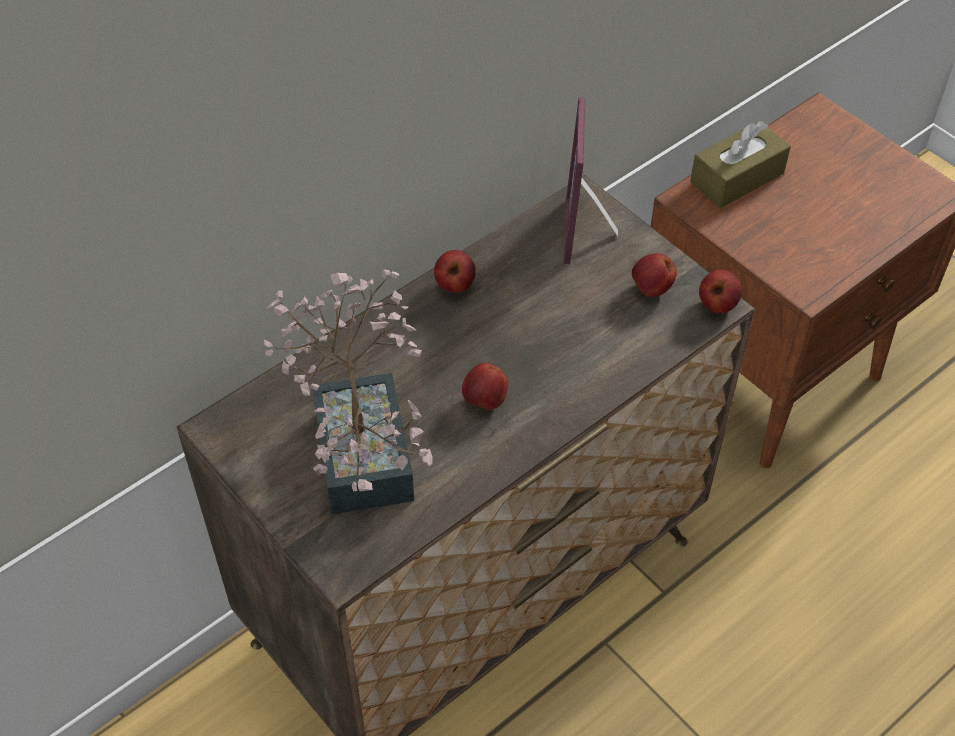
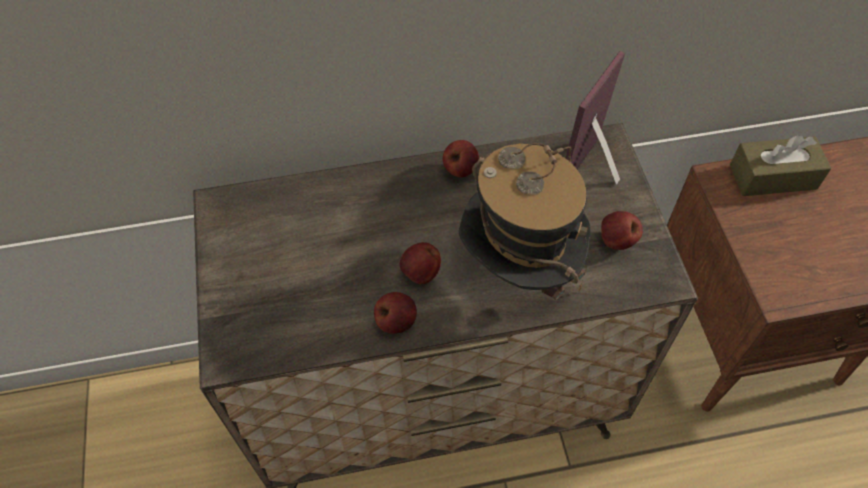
camera: 30 degrees right, 5 degrees up
(363, 441) = (310, 263): potted plant -> none
(577, 355) = (518, 269): none -> hat
(717, 305) = (665, 279): apple -> apple (396, 322)

